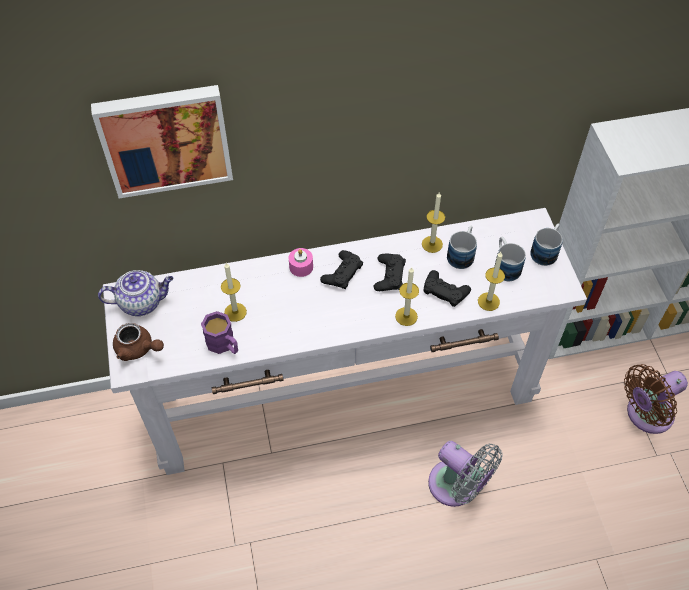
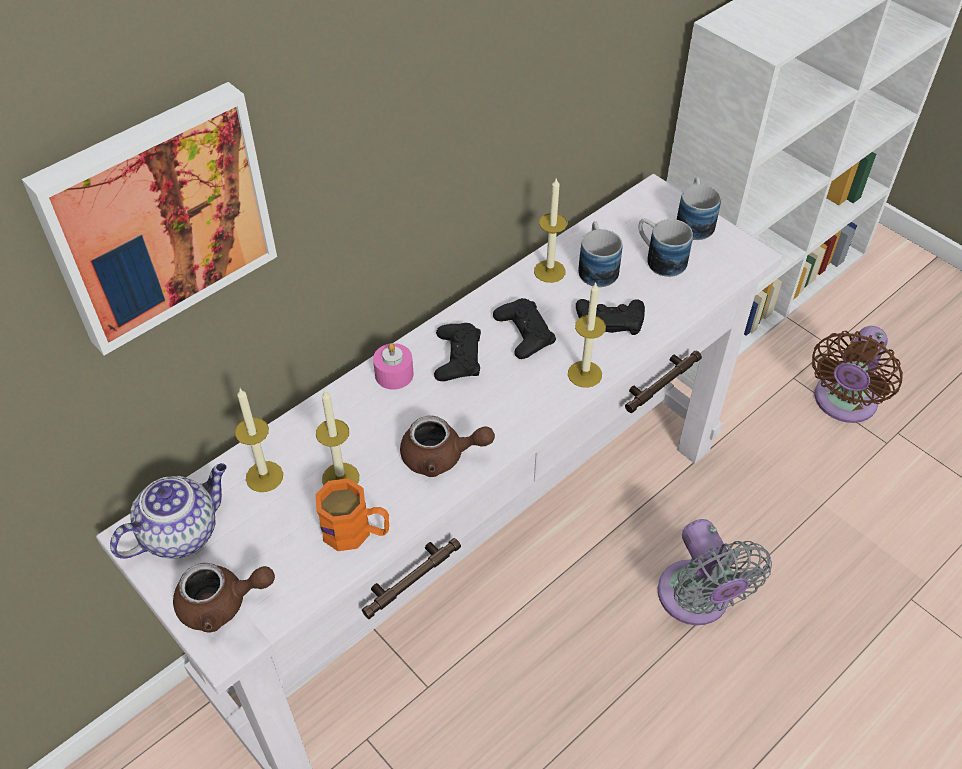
camera: 30 degrees left, 5 degrees down
(224, 345) = (356, 532): purple mug -> orange mug
(294, 326) = (441, 457): none -> brown teapot
(457, 487) = (696, 600): grey fan -> grey fan turned 60 degrees clockwise
(488, 301) = (673, 309): candle -> candle (264, 476)

